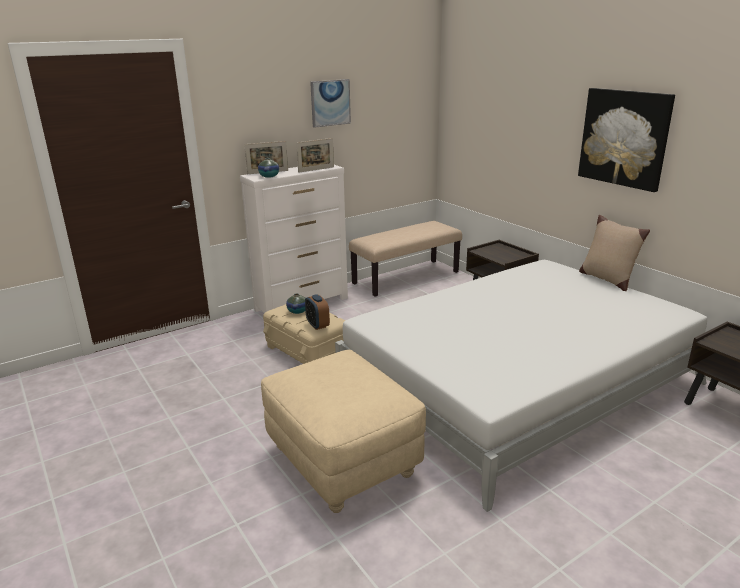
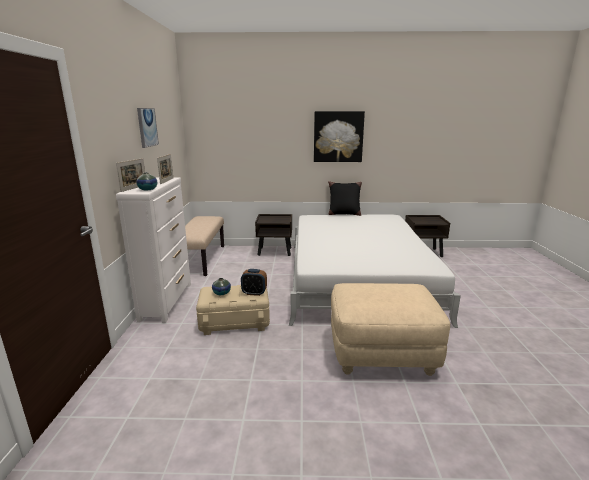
camera: 55 degrees left, 5 degrees down
(607, 279) = (344, 214): beige pillow -> black pillow

